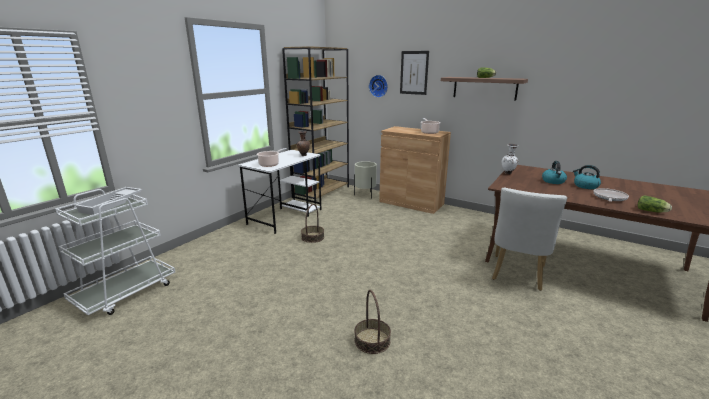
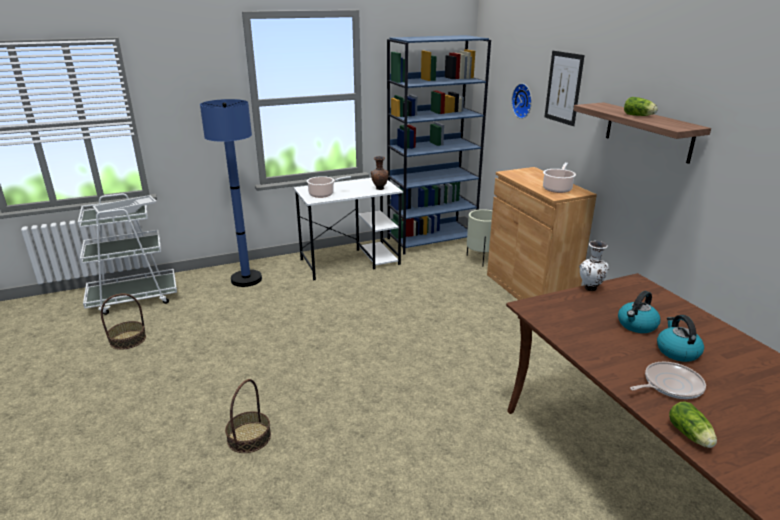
camera: 35 degrees right, 5 degrees up
(219, 248) = (246, 279): none -> blue floor lamp
(312, 237) = (344, 298): basket -> basket (128, 340)
(321, 192) = (431, 240): brown bookcase -> blue bookcase
(517, 275) = (524, 449): white chair -> none

